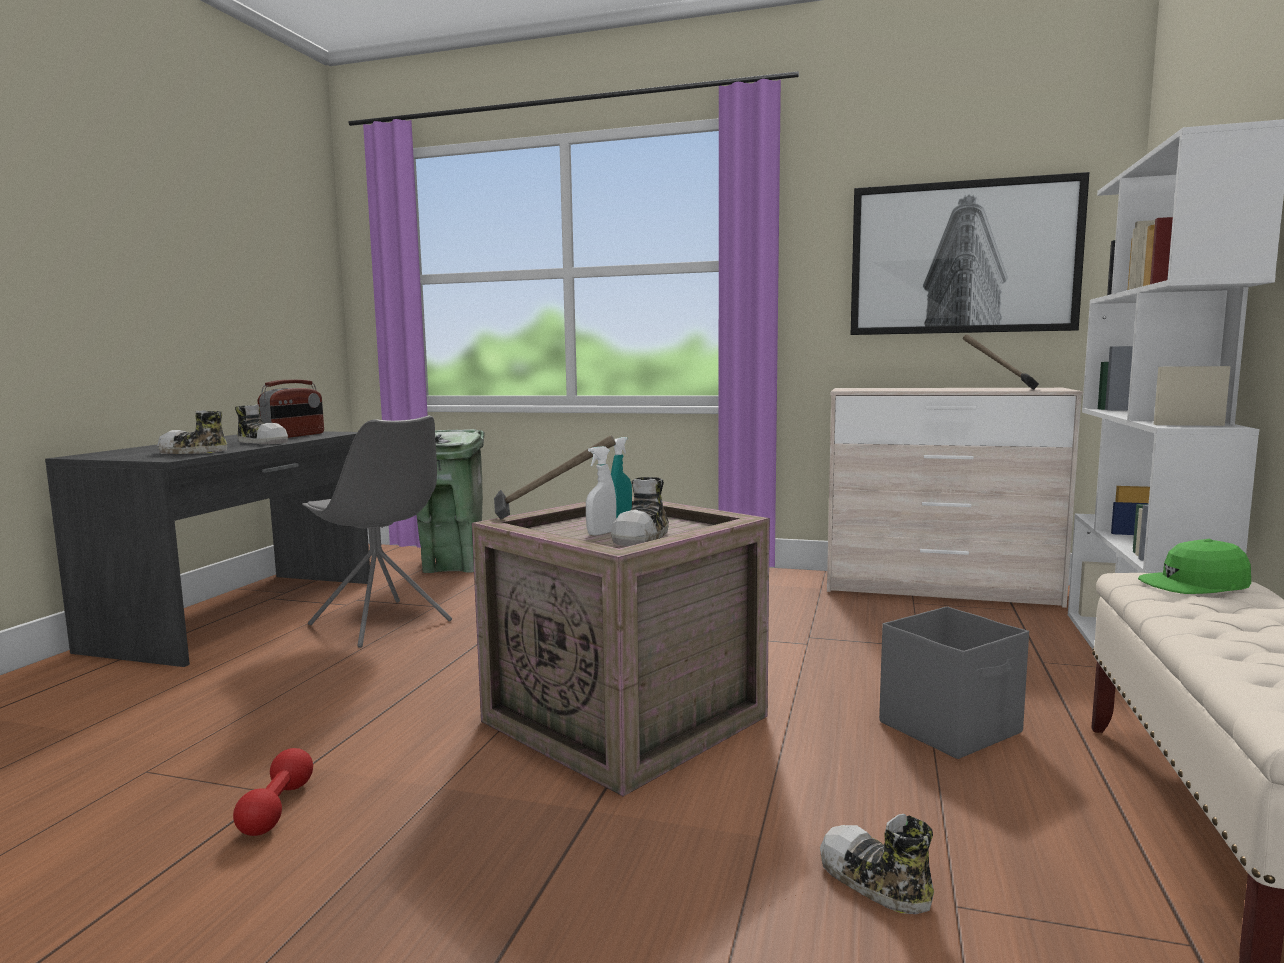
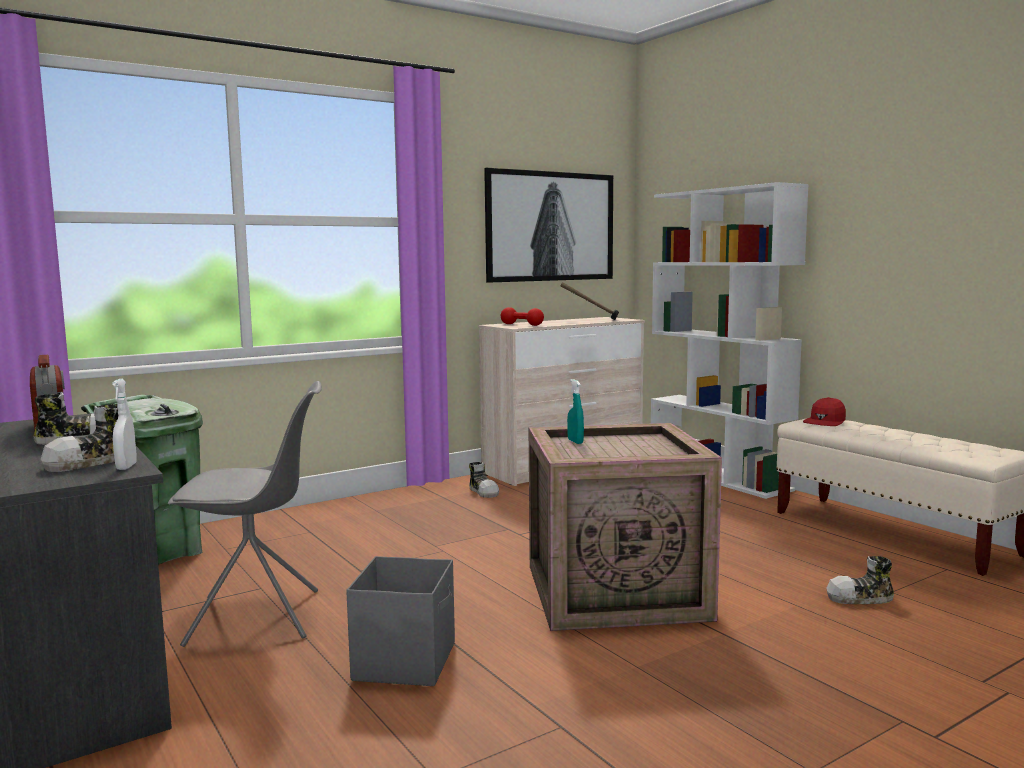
camera: 50 degrees left, 0 degrees up
(277, 808) = (593, 728): red dumbbell -> red dumbbell (522, 325)
(549, 516) = (570, 448): hammer -> none
(601, 533) = (618, 452): white spray bottle -> white spray bottle (126, 467)
(643, 536) = (645, 448): shoe -> shoe (484, 492)
(951, 727) = (739, 532): grey storage box -> grey storage box (406, 661)
(1194, 585) = (825, 421): green cap -> red cap

